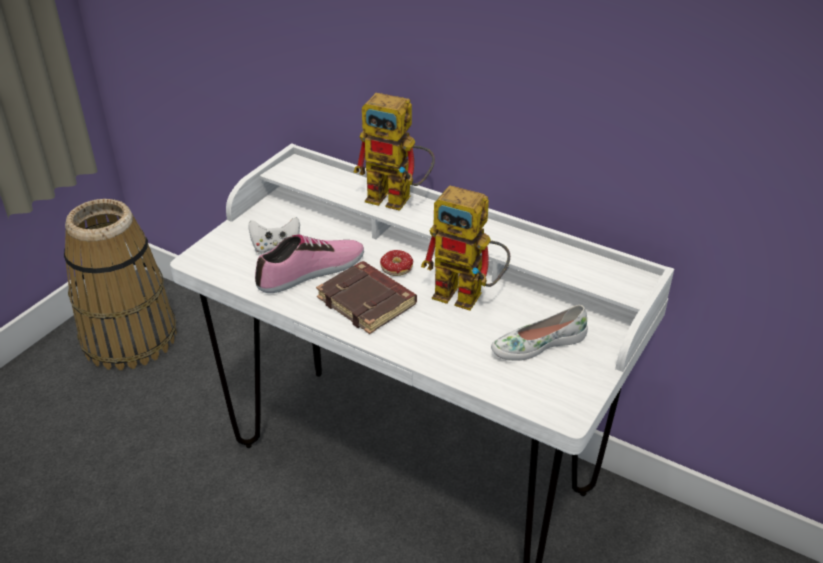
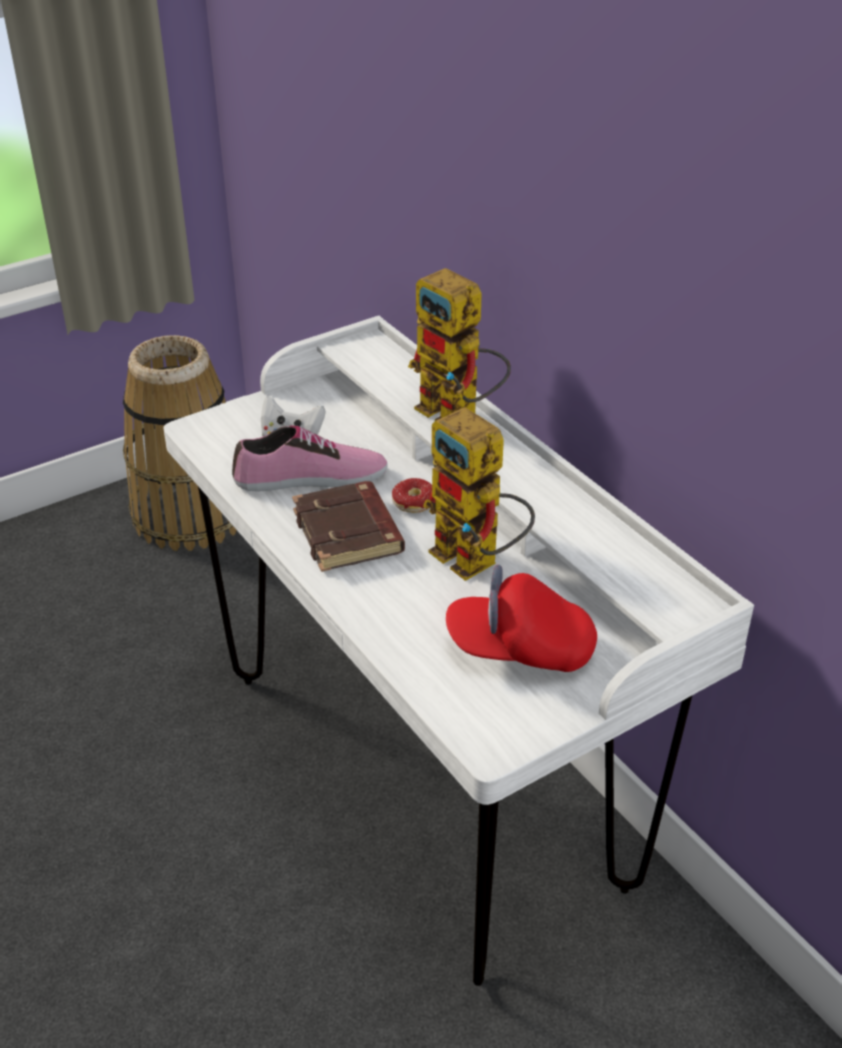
camera: 25 degrees right, 0 degrees up
(538, 344) = (520, 649): white shoe -> red cap

